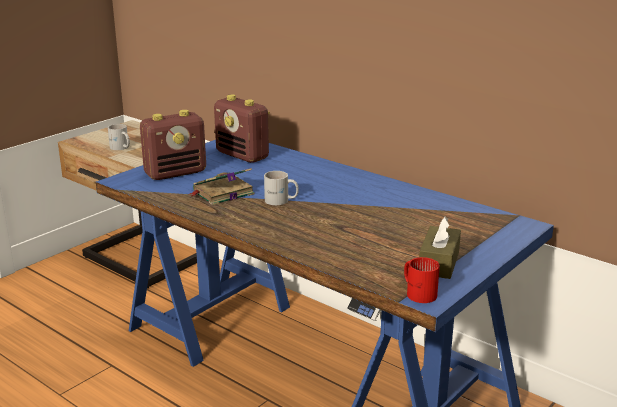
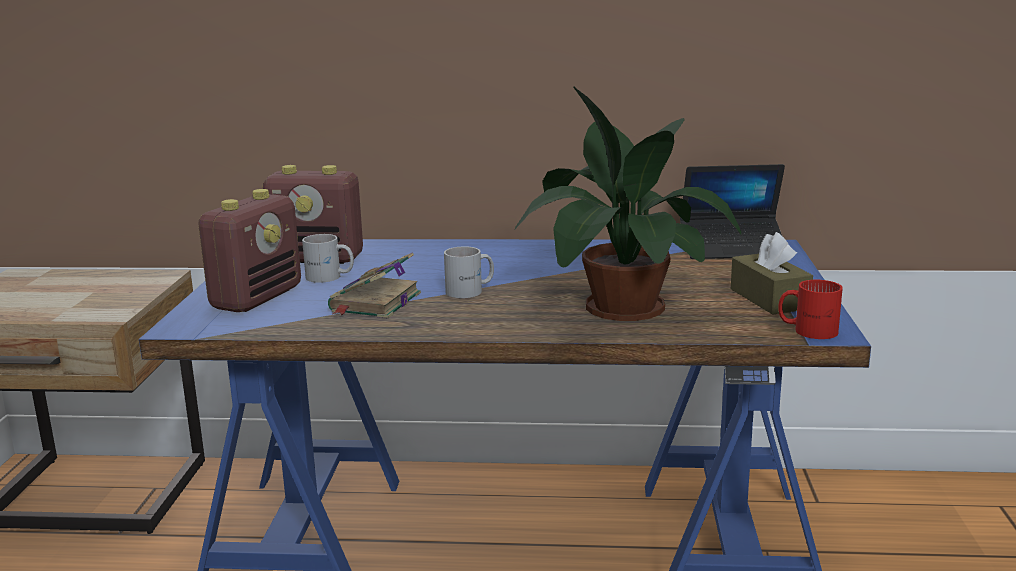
camera: 35 degrees left, 5 degrees down
(120, 148) = (53, 305): white mug -> white mug (329, 277)
(338, 237) = (617, 306): none -> potted plant
(491, 219) = (733, 249): none -> laptop

